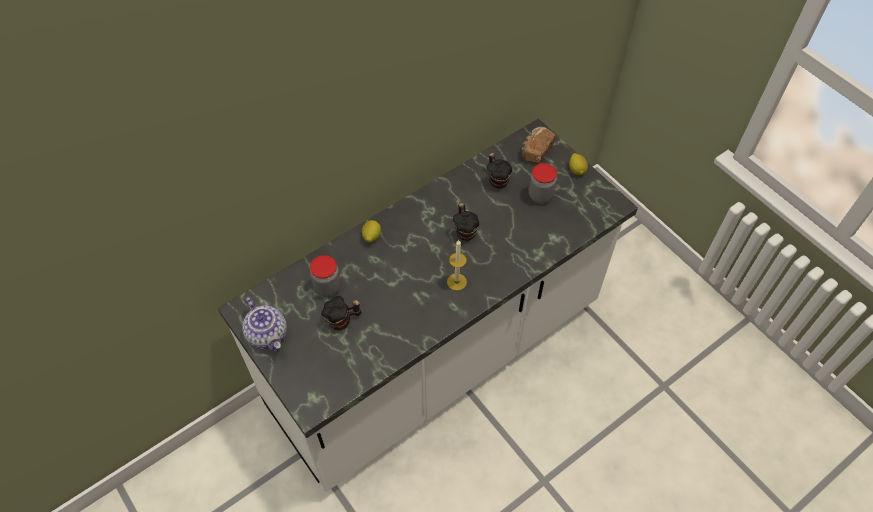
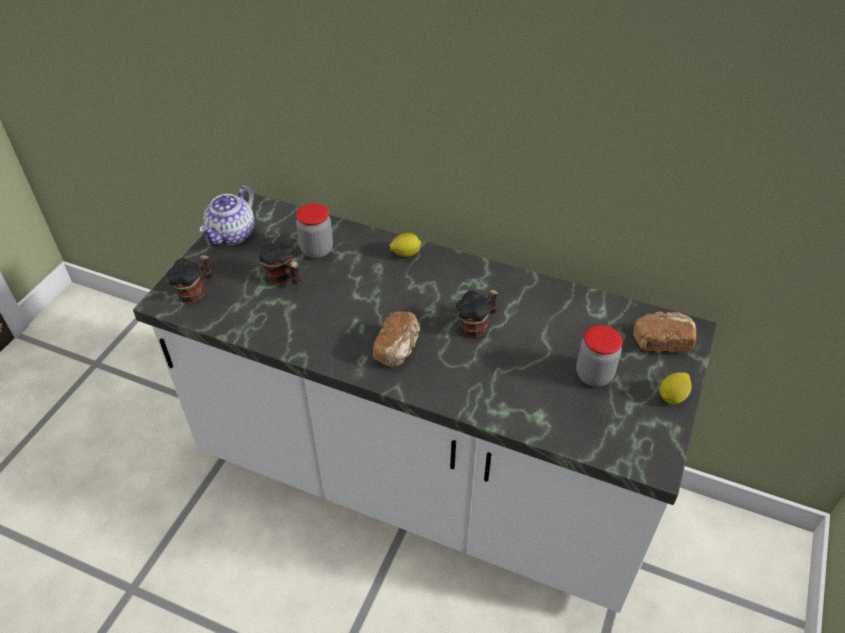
camera: 60 degrees right, 10 degrees down
(456, 282) = (398, 348): candle -> bread
(497, 179) = (579, 323): mug -> mug (196, 291)

